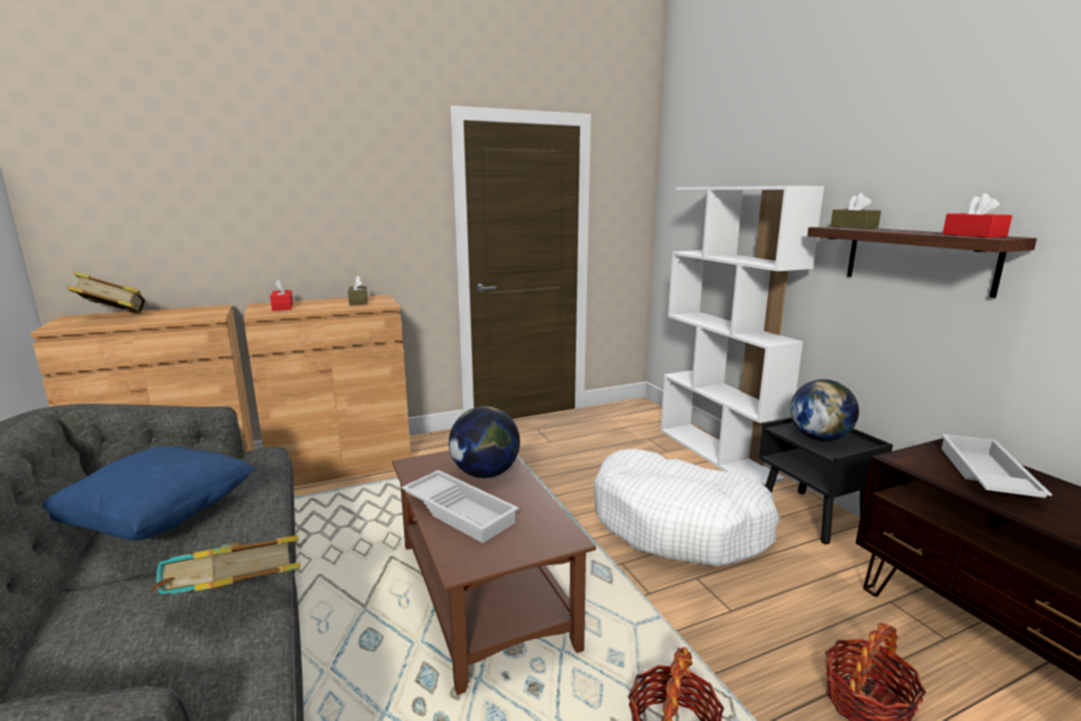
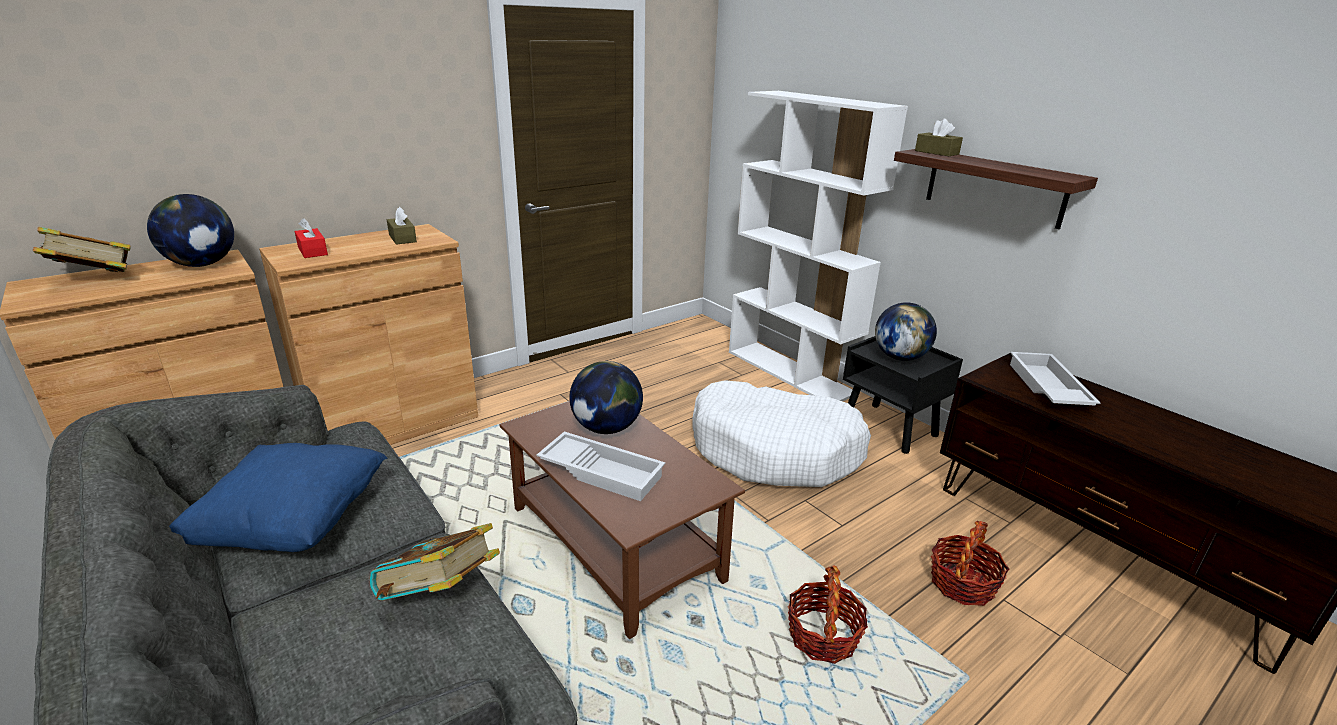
camera: 15 degrees left, 10 degrees up
(196, 311) = (202, 264): none -> globe
(973, 235) = (1048, 173): red tissue box -> none

